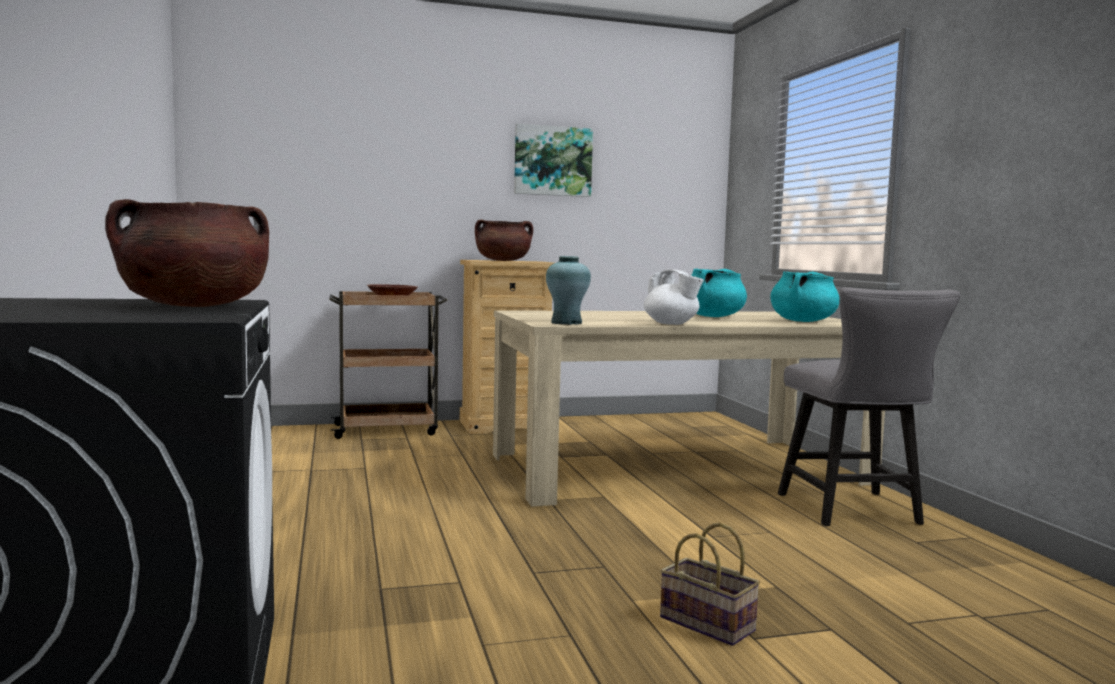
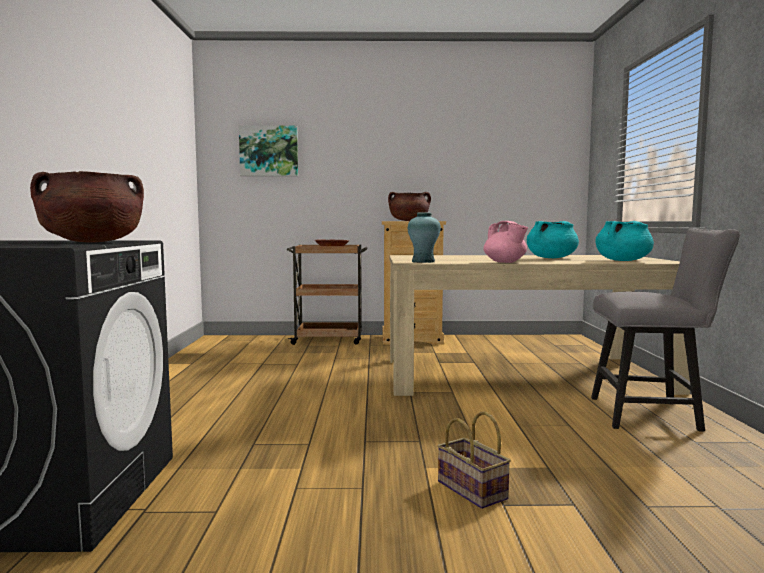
camera: 15 degrees right, 0 degrees up
(552, 161) = (449, 148): picture -> picture (269, 151)
(671, 324) = (505, 262): white teapot -> pink teapot
(854, 512) = (653, 415): grey chair -> grey chair turned 90 degrees counterclockwise

